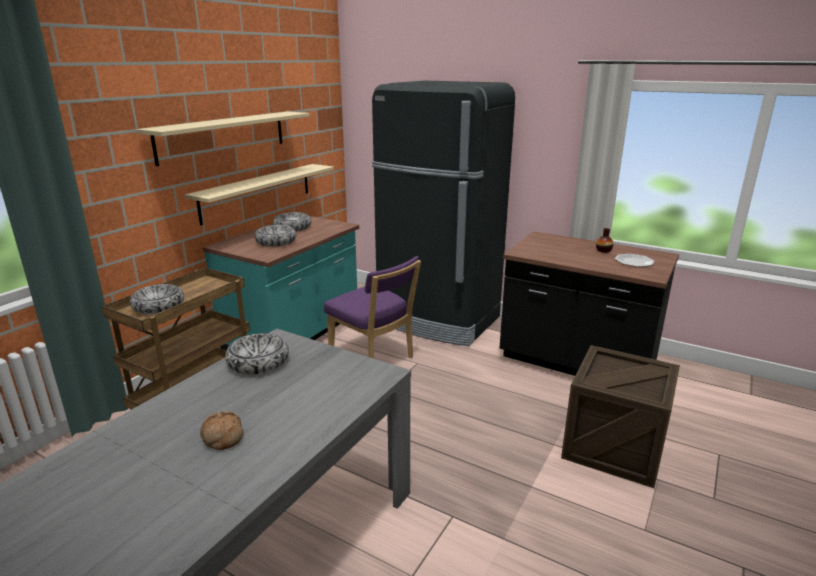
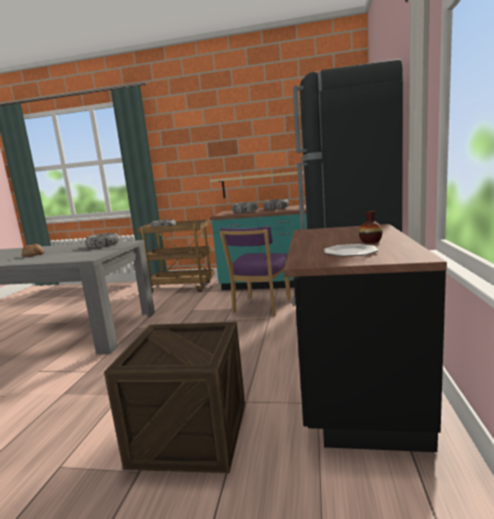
camera: 70 degrees right, 10 degrees down
(223, 136) = (244, 147): beige shelf -> none

